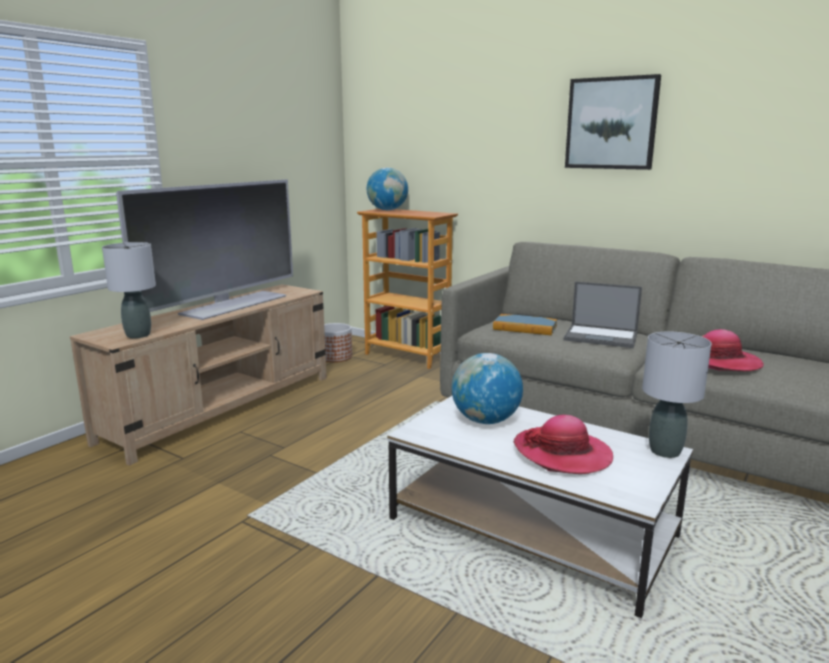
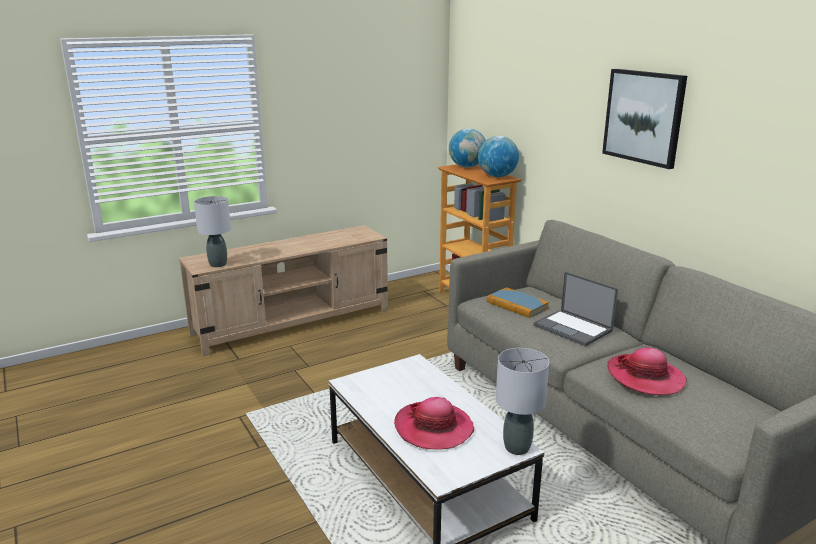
camera: 25 degrees right, 5 degrees up
(233, 304) = (306, 243): television -> none
(335, 357) = (412, 290): planter -> none
(485, 420) = (410, 385): globe -> globe (497, 176)

